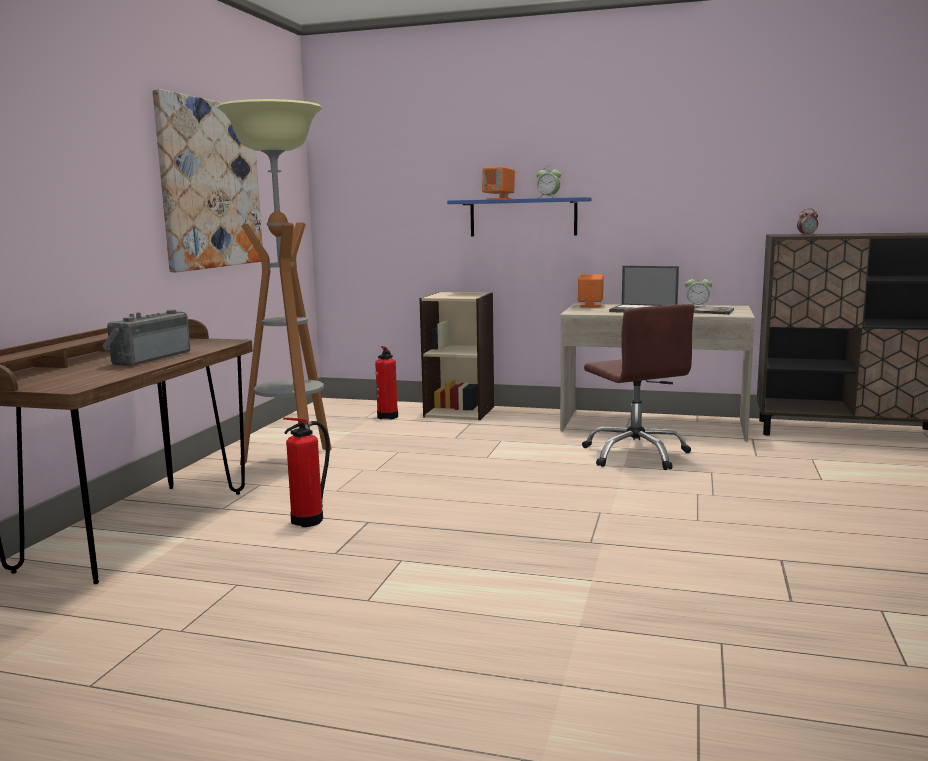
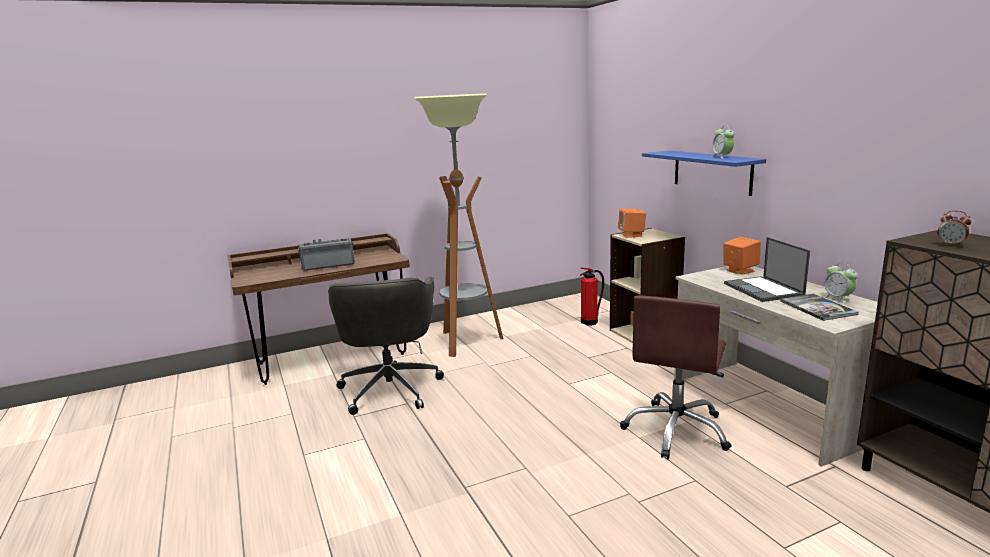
camera: 50 degrees right, 5 degrees up
(211, 185) = (460, 141): picture -> none
(310, 520) = (390, 388): fire extinguisher -> grey office chair
(499, 199) = (684, 154): orange speaker -> orange speaker (631, 235)

